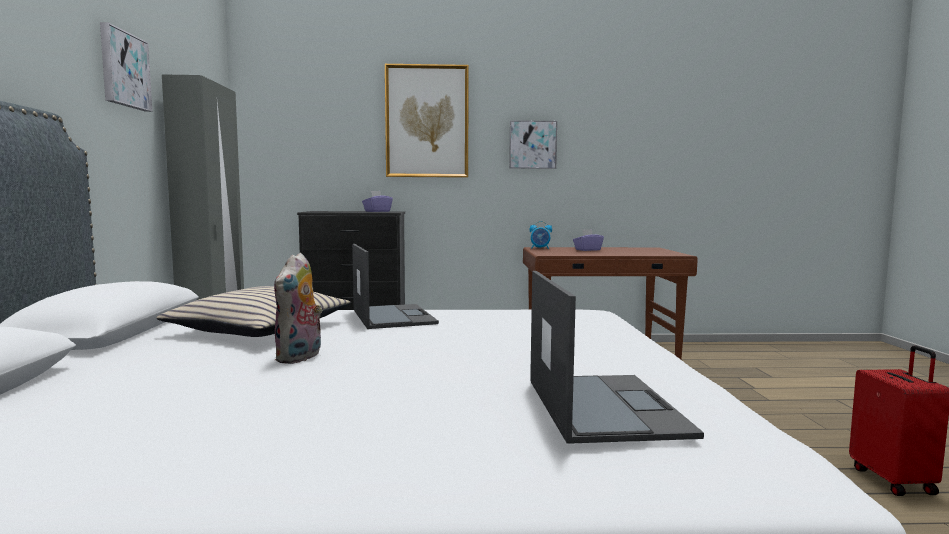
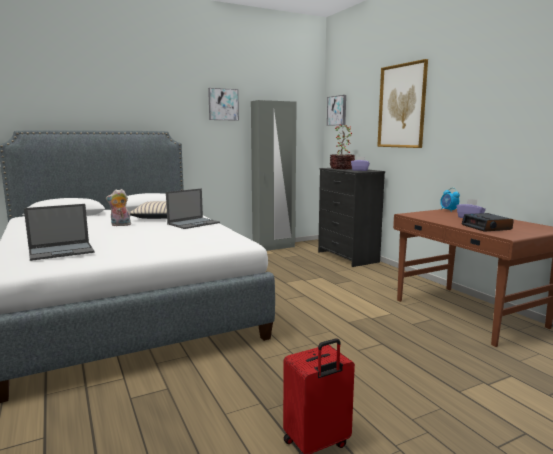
camera: 65 degrees right, 5 degrees up
(329, 211) = (342, 168): none -> potted plant
(532, 145) = (466, 120): picture -> picture (337, 110)
(638, 252) = (487, 227): none -> alarm clock

